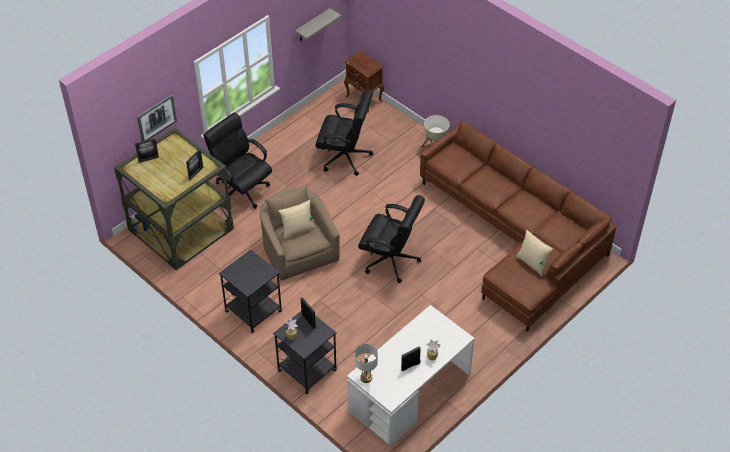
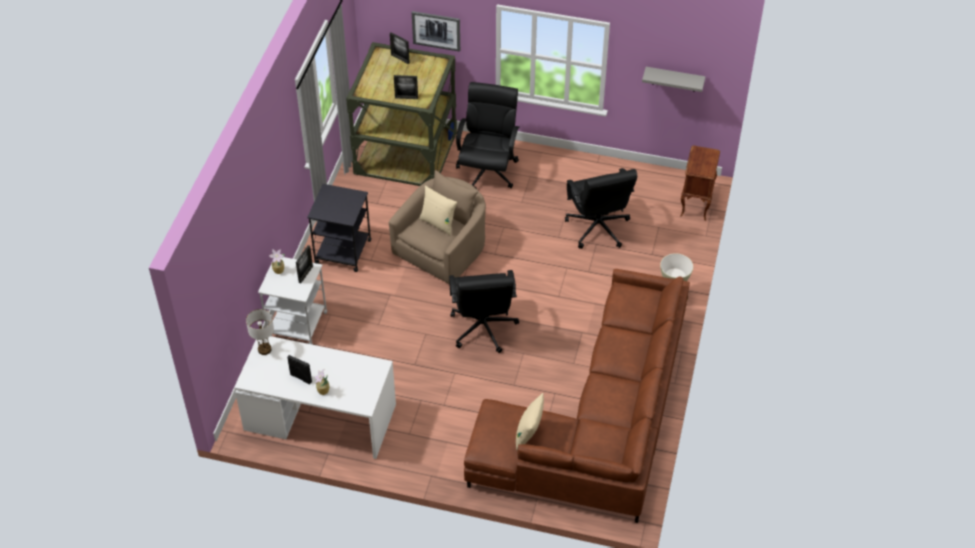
camera: 60 degrees right, 0 degrees up
(306, 369) = (297, 323): black cart -> white cart

